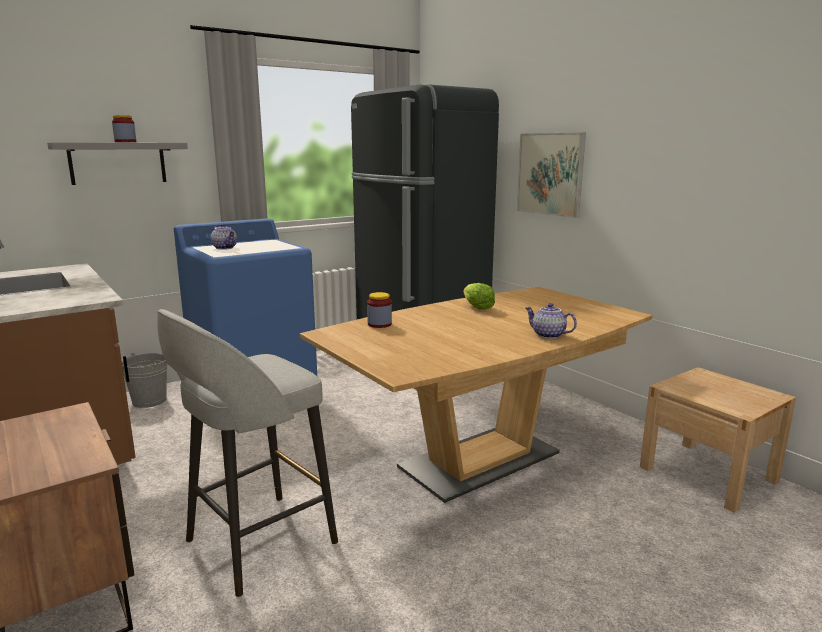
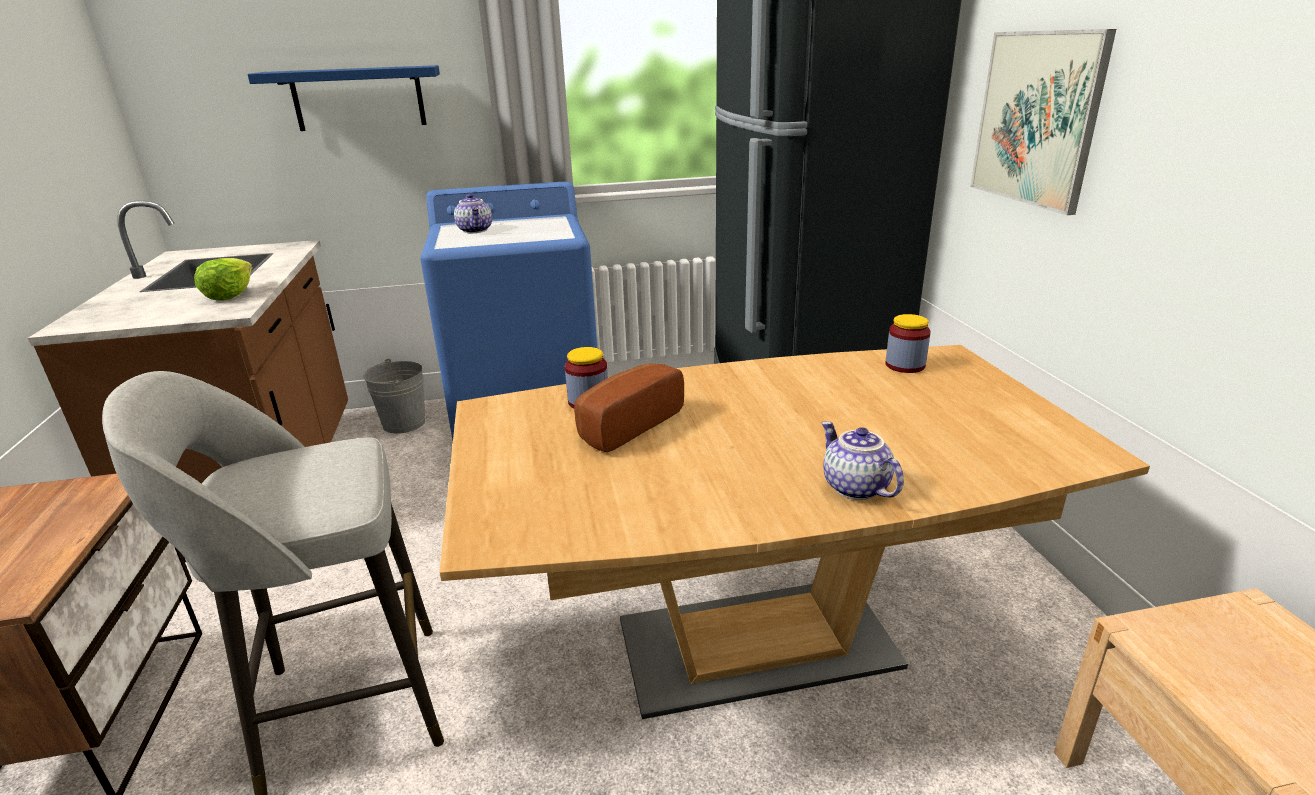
camera: 25 degrees right, 10 degrees up
(118, 163) = (358, 98): grey shelf -> blue shelf
(125, 142) = (355, 68): jar -> jar (905, 365)
(412, 330) = (625, 425): none -> bread
(476, 307) = (791, 383): lettuce -> lettuce (230, 295)

